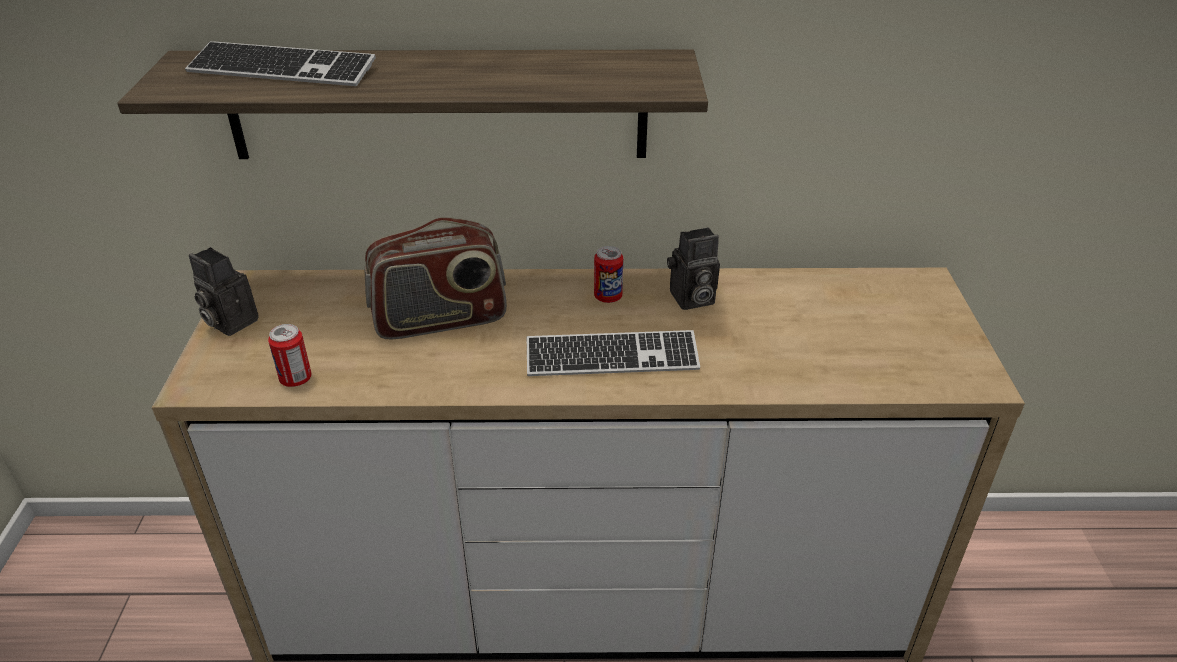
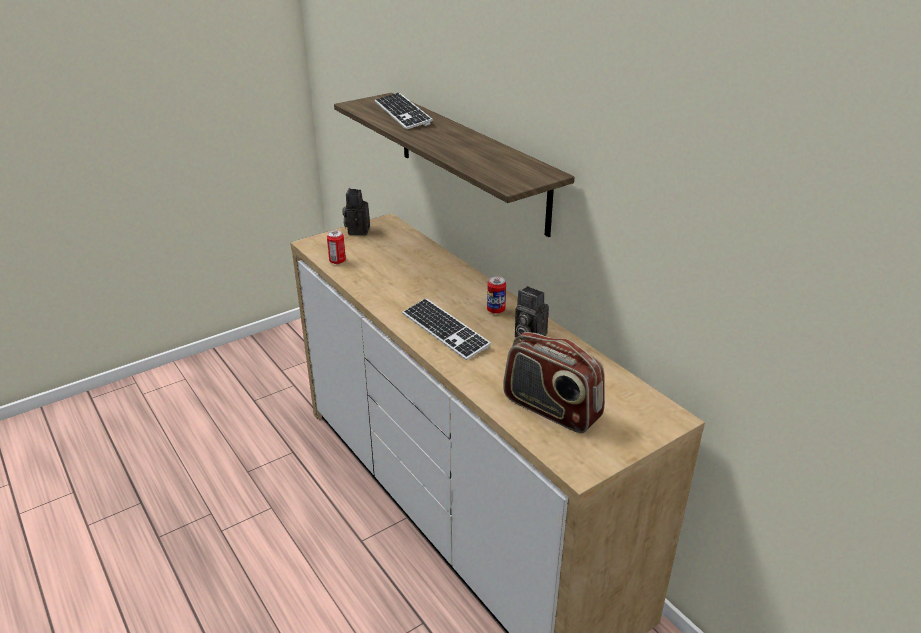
camera: 55 degrees right, 5 degrees down
(440, 320) = (418, 274): radio -> radio (551, 409)

